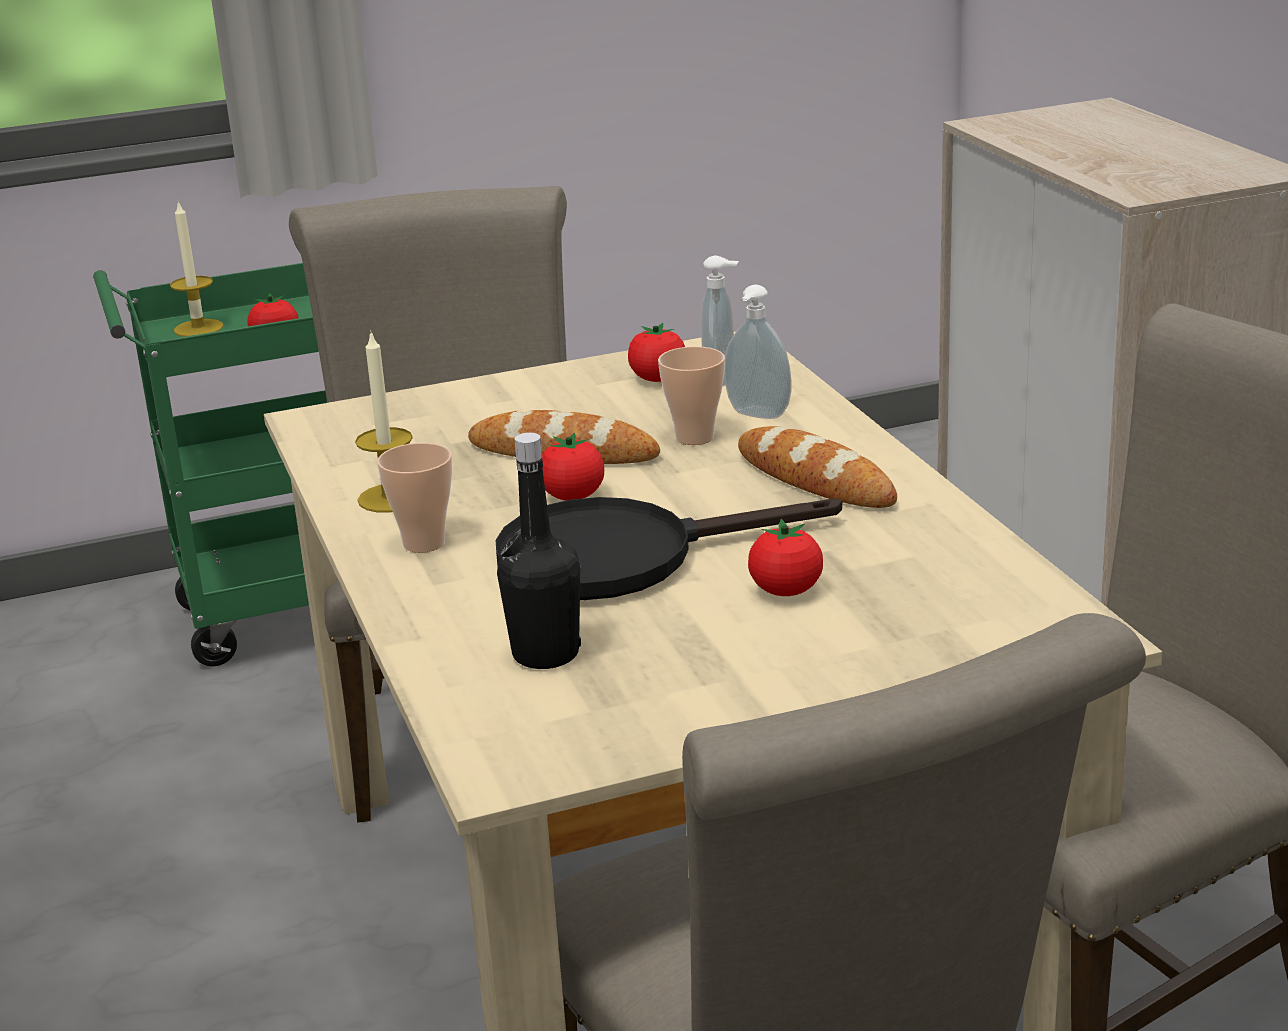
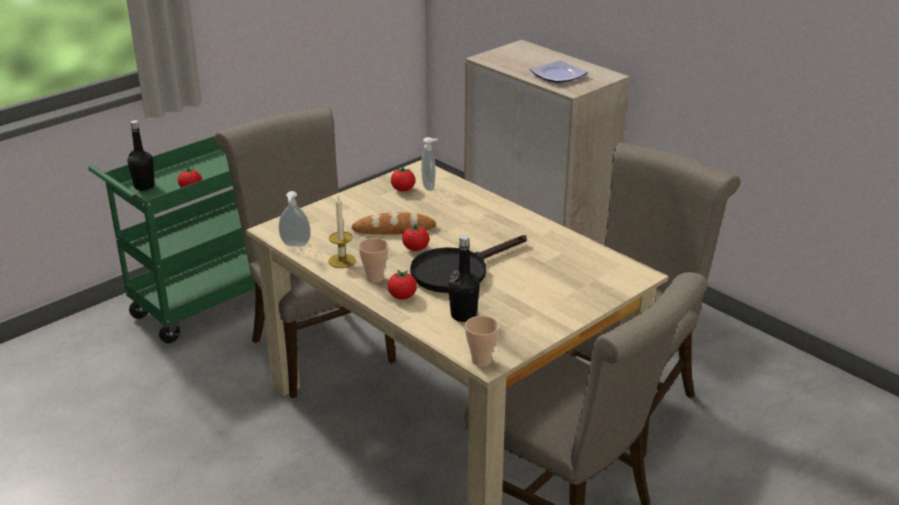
camera: 25 degrees left, 5 degrees up
(198, 328) = (144, 186): candle -> black bottle
(694, 437) = (441, 215): cup -> cup (481, 361)
(756, 415) = (457, 201): soap dispenser -> soap dispenser (295, 245)
(786, 591) = (528, 275): tomato -> tomato (402, 296)
(815, 479) = (502, 226): bread -> none
(1136, 164) = (559, 76): none -> plate

